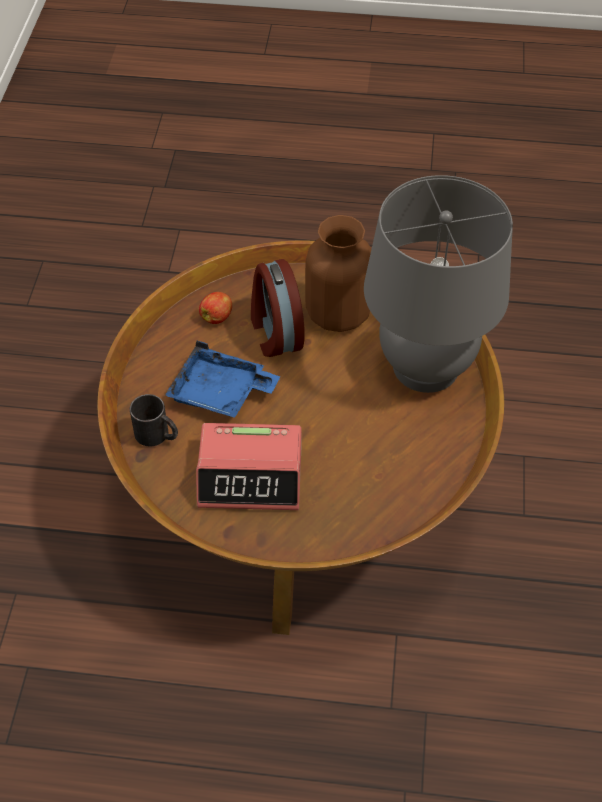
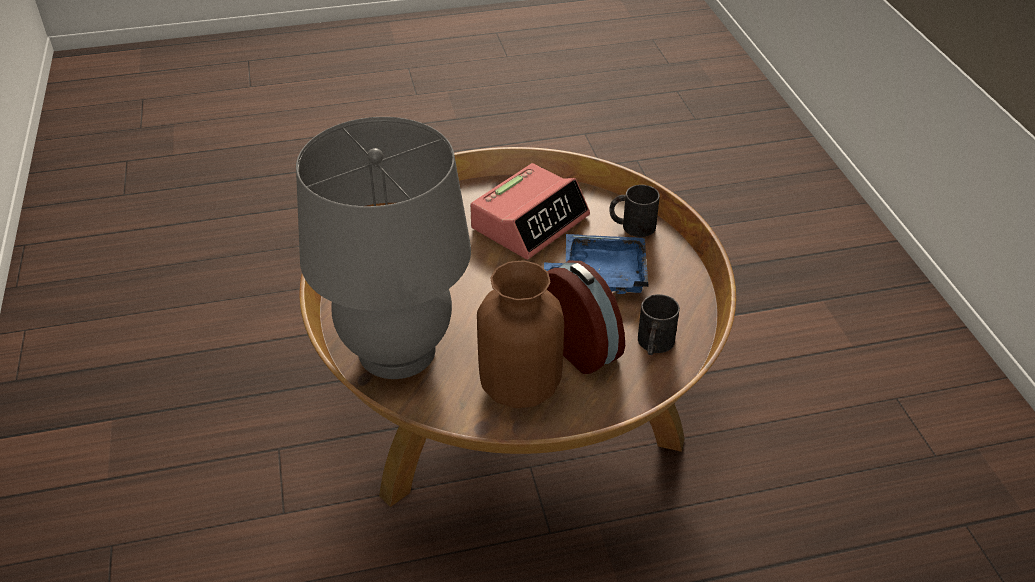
camera: 160 degrees right, 10 degrees down
(217, 317) = (654, 345): apple -> black mug
(251, 475) = (530, 222): alarm clock -> alarm clock turned 150 degrees clockwise

